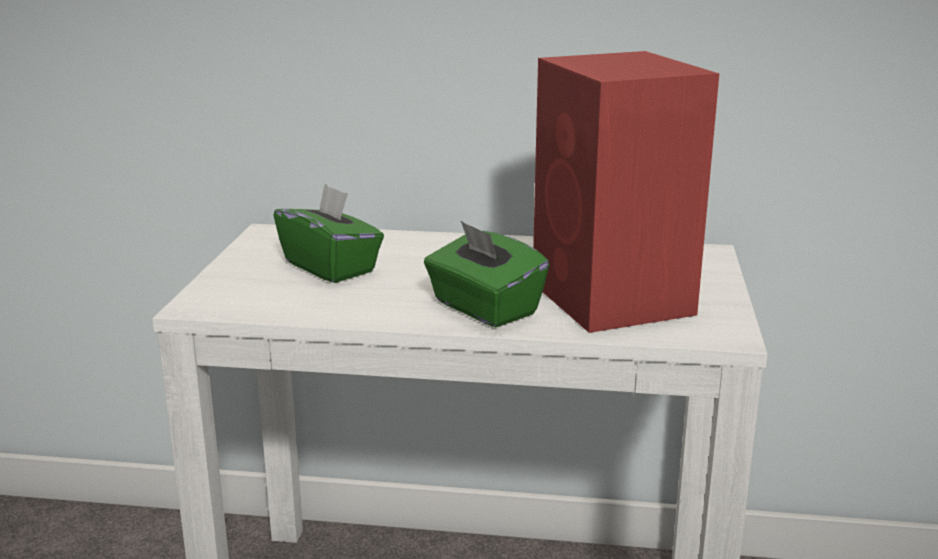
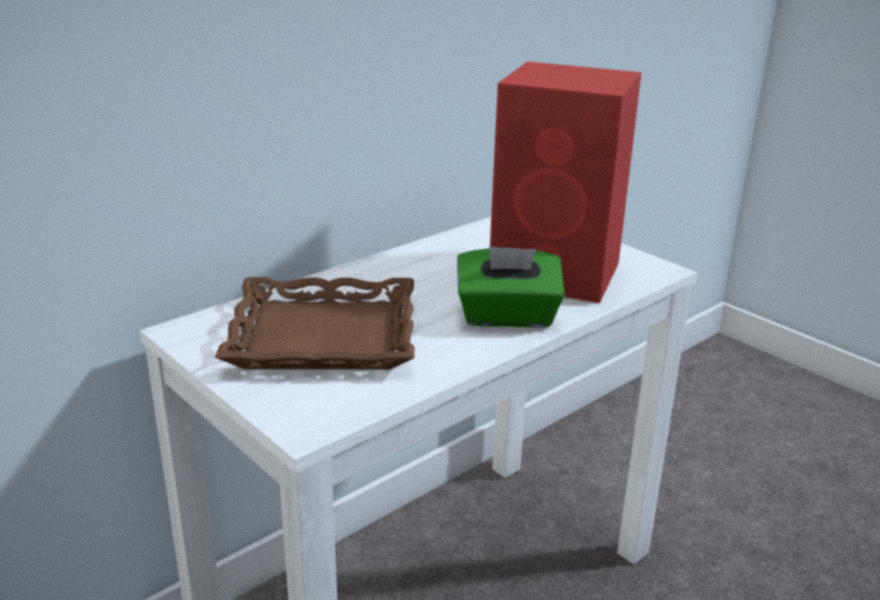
camera: 50 degrees left, 5 degrees up
(331, 267) = (323, 337): green tissue box -> brown tray

